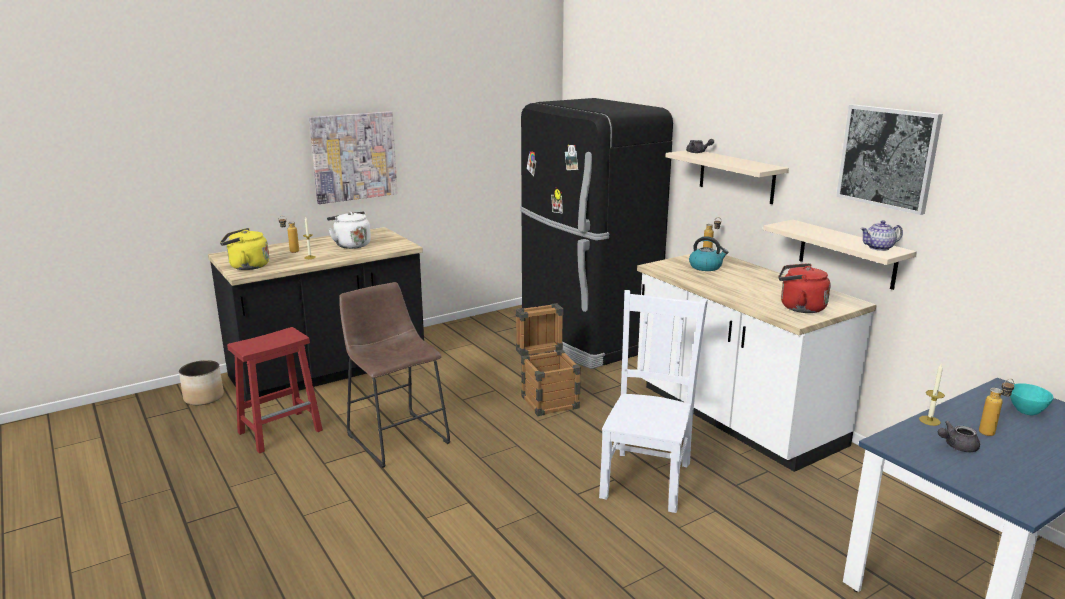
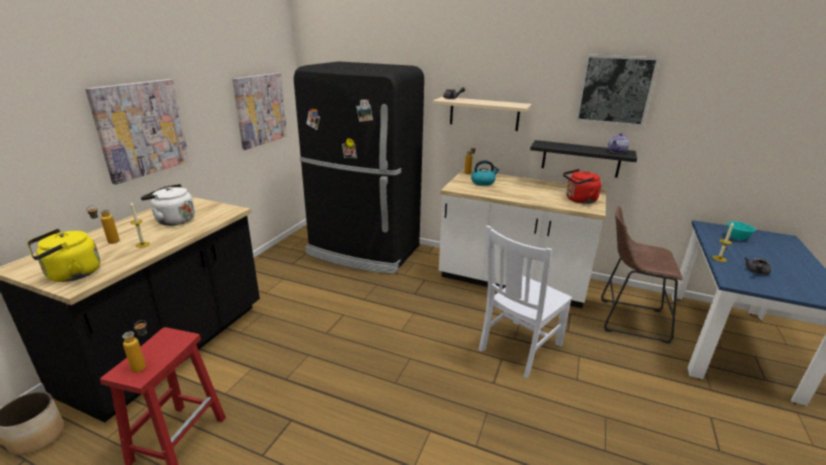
camera: 35 degrees left, 5 degrees up
(396, 436) = (304, 392): brown stool -> brown stool (627, 319)
(498, 148) = (260, 109): none -> picture
(547, 398) = (389, 308): crate -> none
(647, 478) = (518, 348): white chair -> white chair turned 120 degrees counterclockwise
(847, 254) = (580, 159): beige shelf -> black shelf
(991, 432) = (749, 256): bottle -> bottle (144, 365)

